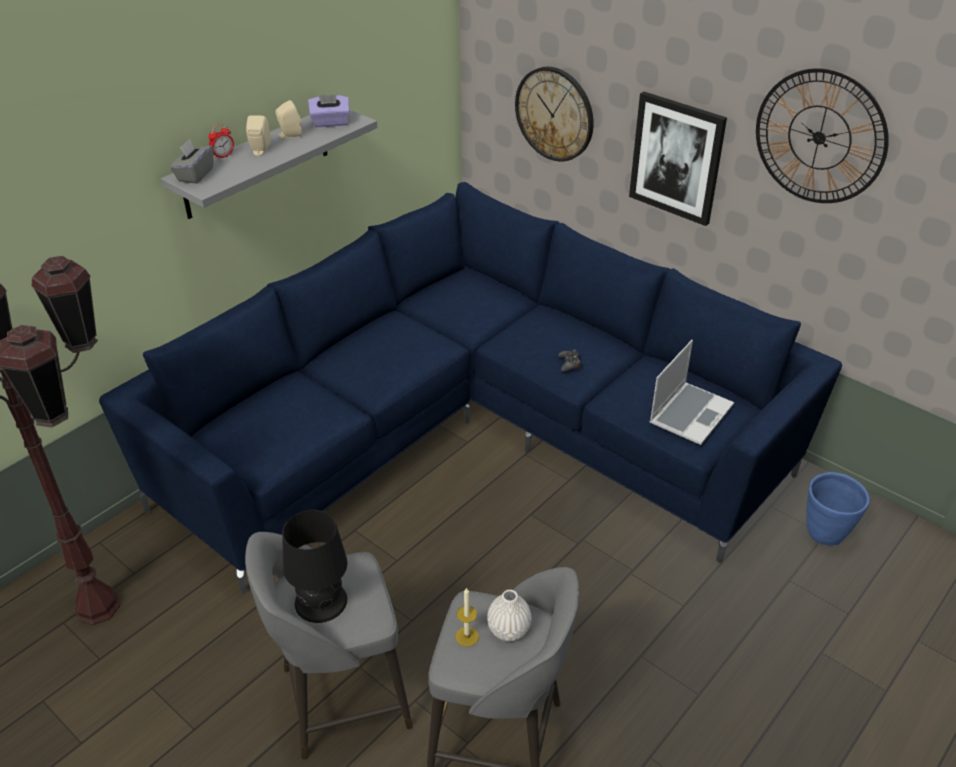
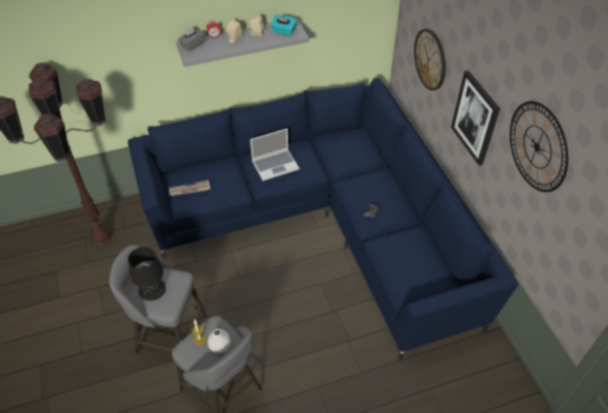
camera: 30 degrees right, 10 degrees up
(259, 439) = (189, 189): none -> newspaper
(330, 123) = (283, 31): purple tissue box -> turquoise tissue box
(690, 413) = (413, 273): laptop -> laptop (275, 165)
(825, 534) = (473, 374): blue planter -> none

